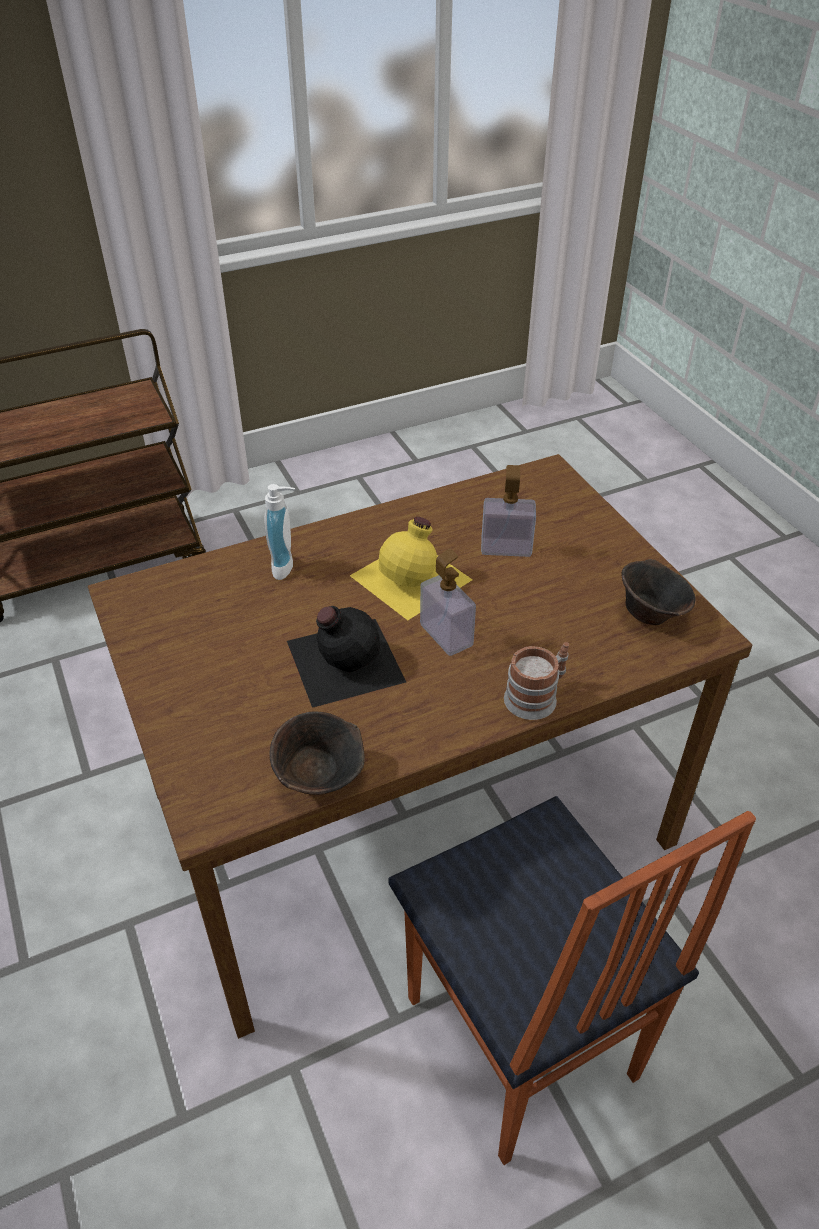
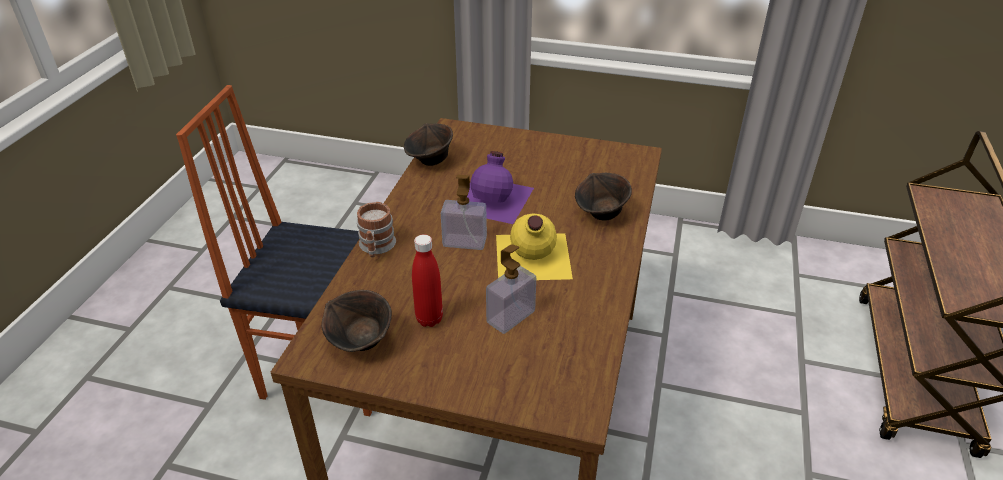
camera: 130 degrees right, 5 degrees down
(287, 567) = (601, 214): soap dispenser -> brown bowl
(343, 660) = (494, 198): black bottle -> purple bottle
(572, 591) = (429, 319): none -> red bottle

